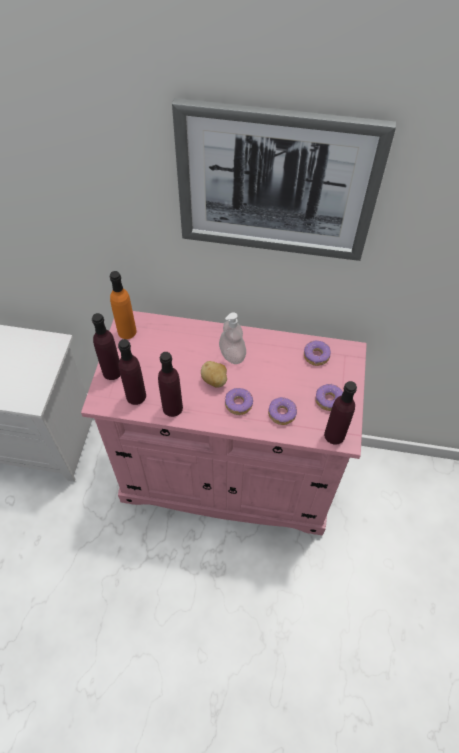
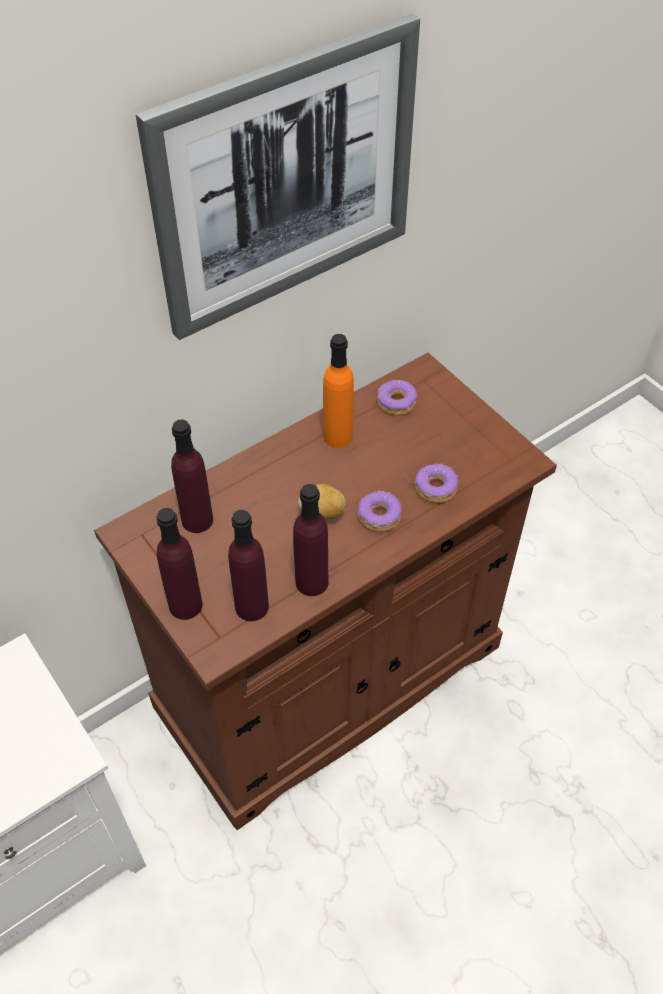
camera: 45 degrees left, 5 degrees down
(127, 331) = (144, 545): orange bottle -> orange bottle (338, 436)
(228, 475) = (330, 677): pink cabinet -> brown cabinet
(232, 354) = (306, 471): soap dispenser -> none
(328, 400) = (463, 437): donut -> none
(334, 435) = (511, 466): purple bottle -> purple bottle (197, 520)

